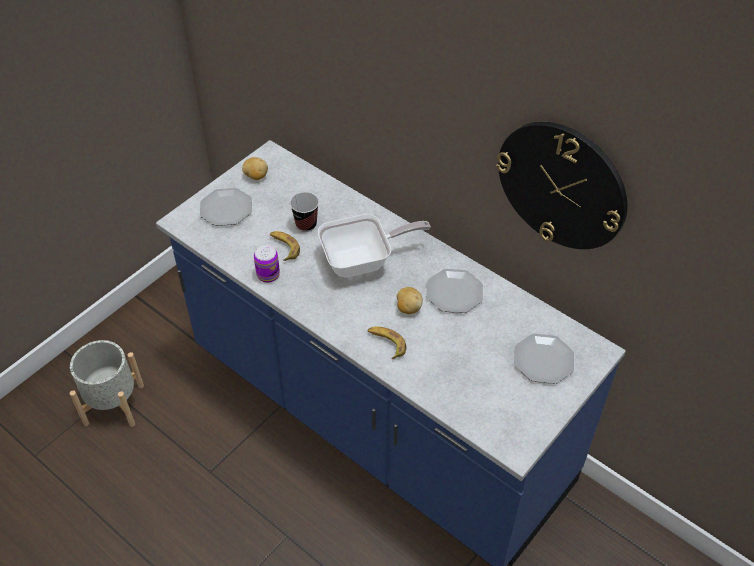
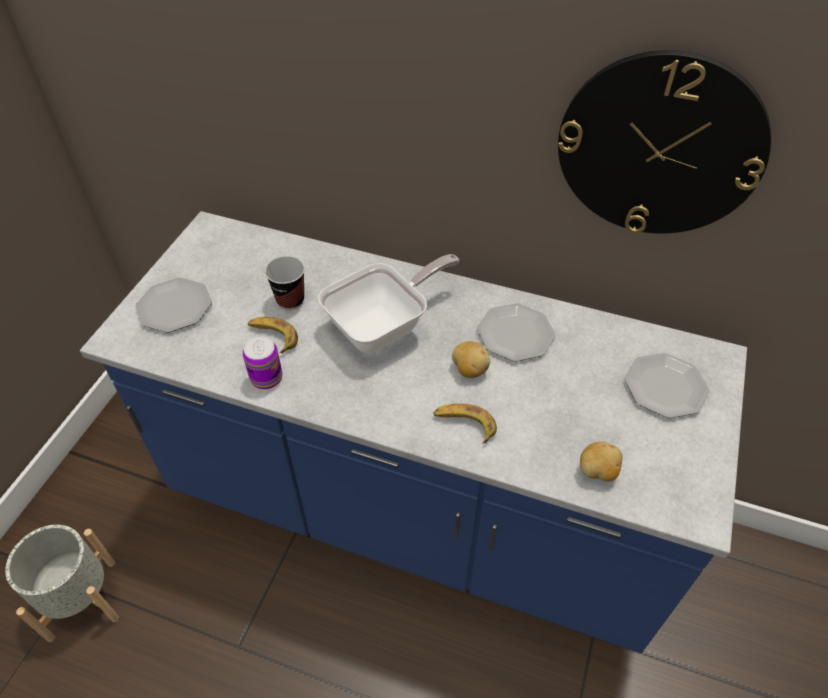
camera: 20 degrees left, 0 degrees up
(256, 176) = (199, 258): potato -> potato (597, 471)

